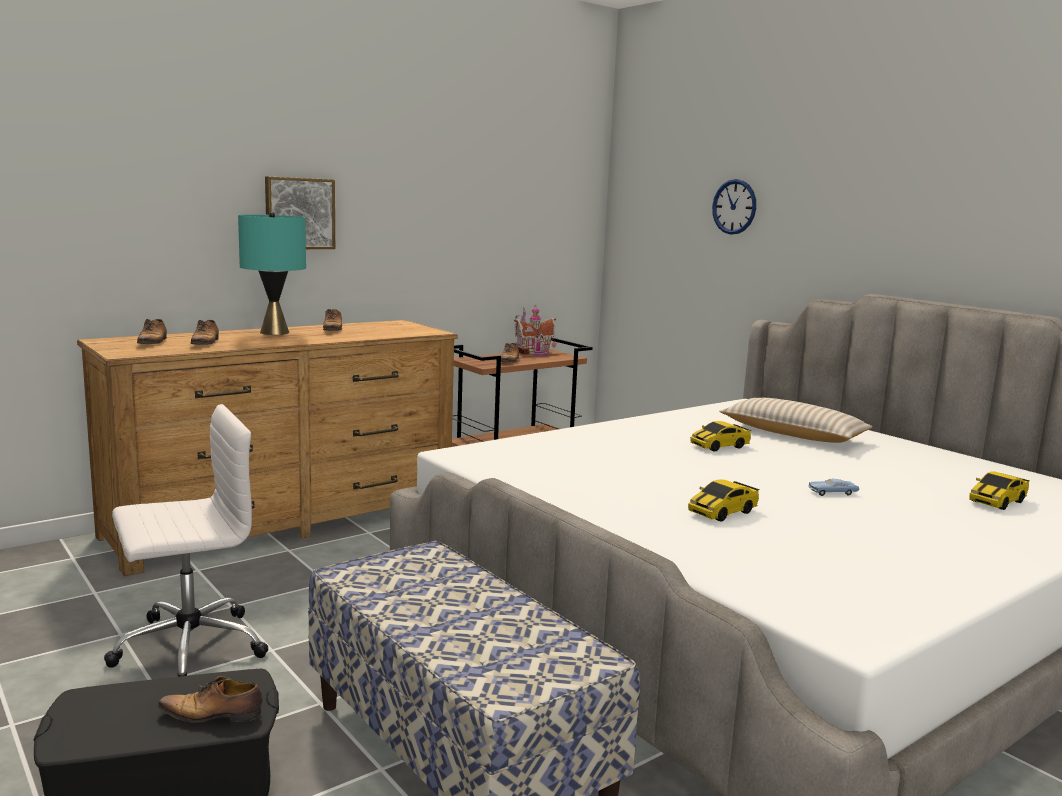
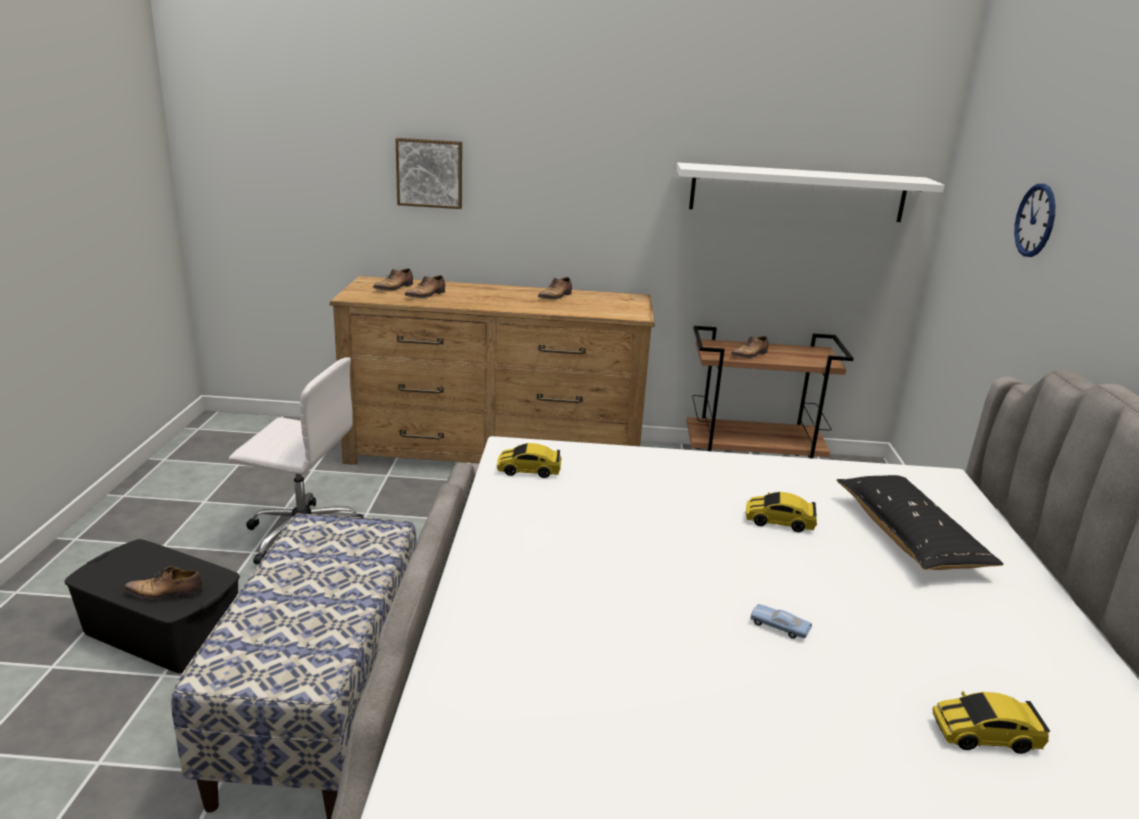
camera: 40 degrees right, 10 degrees up
(213, 715) = (166, 593): shoe -> shoe turned 45 degrees counterclockwise
(274, 332) = (502, 292): turquoise table lamp -> none
(299, 213) = (551, 184): picture -> picture (430, 173)
(510, 212) = (797, 192): none -> white shelf
(535, 353) = (798, 350): toy house -> none
(722, 512) = (606, 598): toy car -> toy car (528, 470)
(793, 434) = (908, 536): beige pillow -> black pillow

